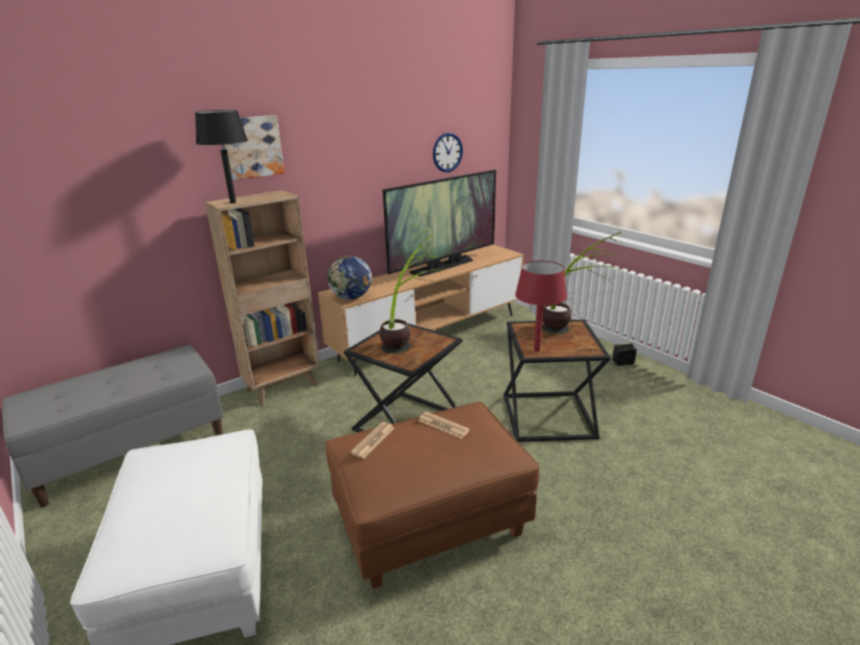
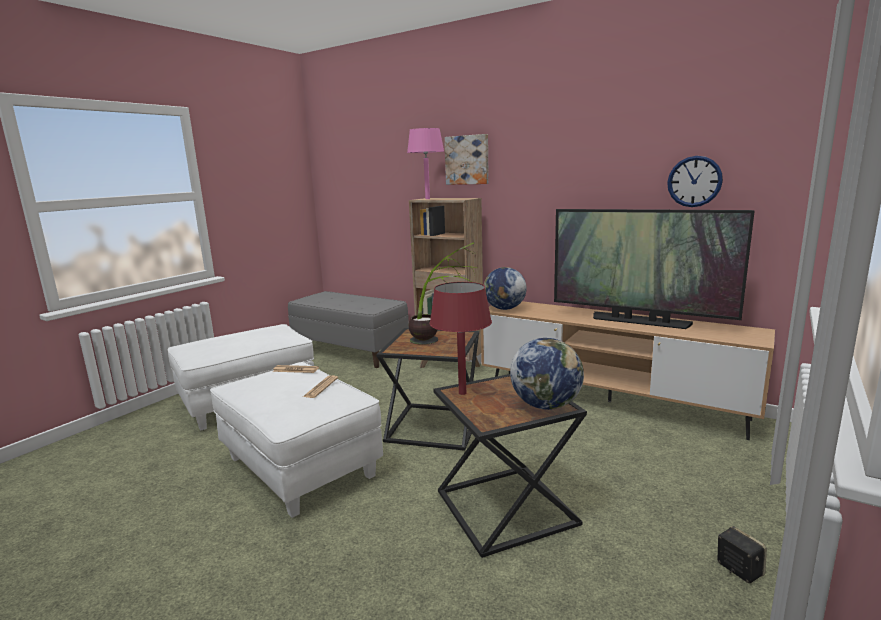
camera: 70 degrees right, 10 degrees down
(233, 202) = (427, 199): black table lamp -> pink table lamp
(430, 524) = (300, 468): brown ottoman -> white ottoman
(572, 328) = (546, 405): potted plant -> globe

